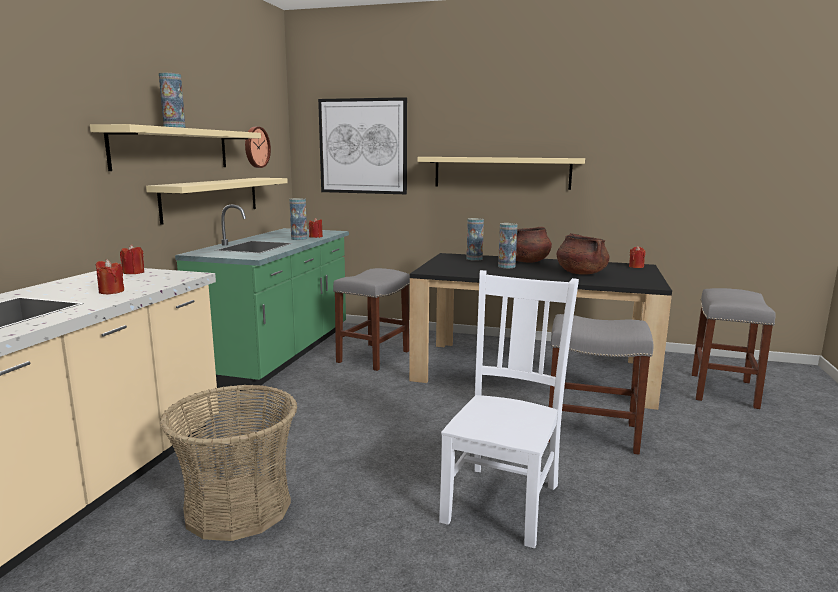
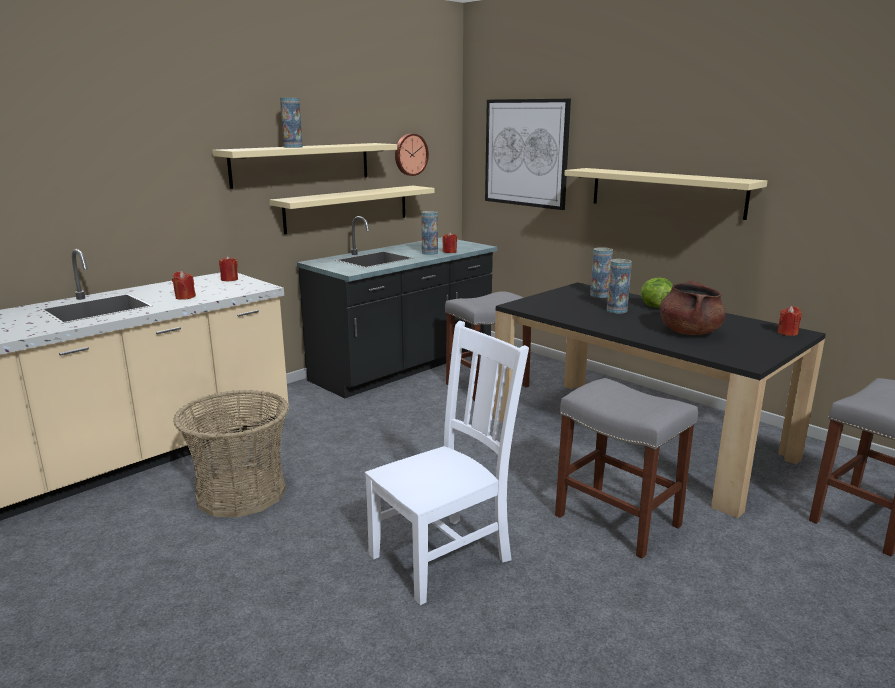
camera: 30 degrees right, 5 degrees up
(279, 355) = (404, 367): green counter -> black counter
(526, 261) = (655, 306): brown cooking pot -> lettuce

